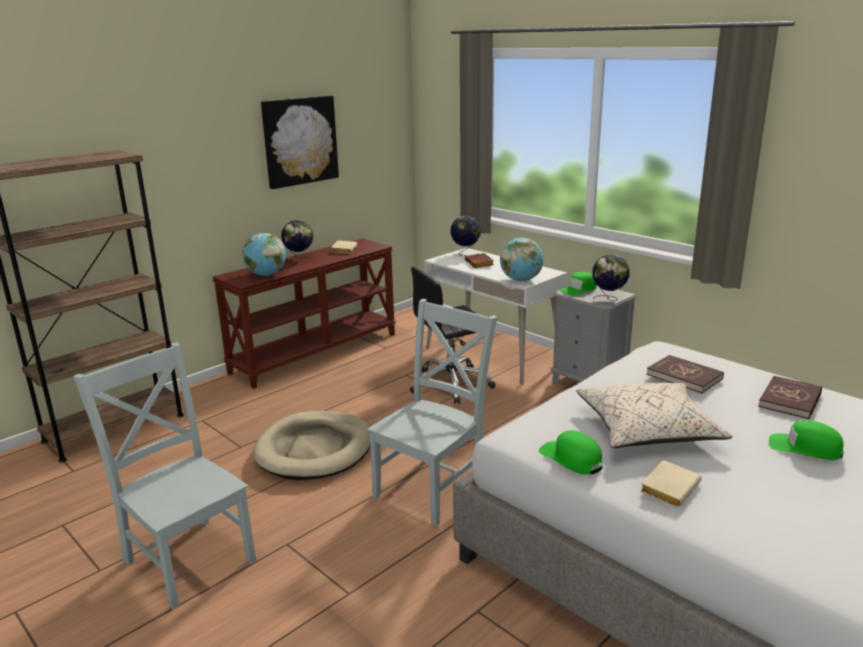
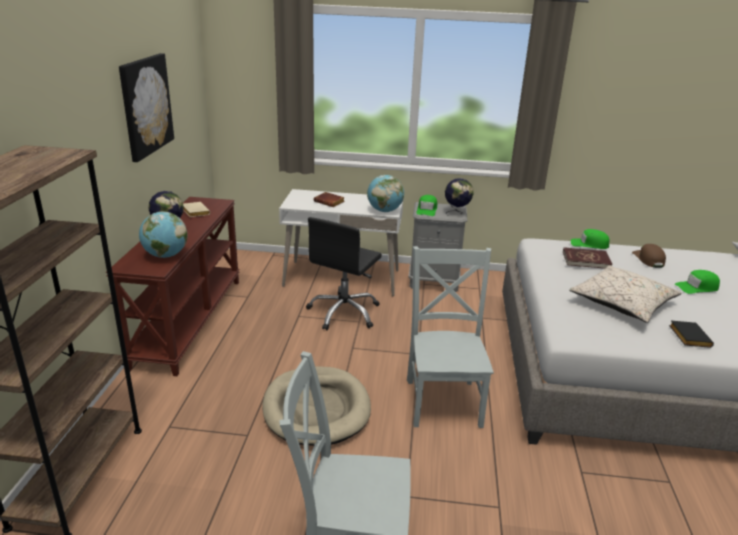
camera: 40 degrees left, 5 degrees up
(465, 253) = (302, 195): globe -> none
(571, 458) = (621, 339): green cap -> green cap (589, 244)
(668, 487) = (687, 337): beige book -> black book
(790, 400) = (648, 259): red book -> brown cap

